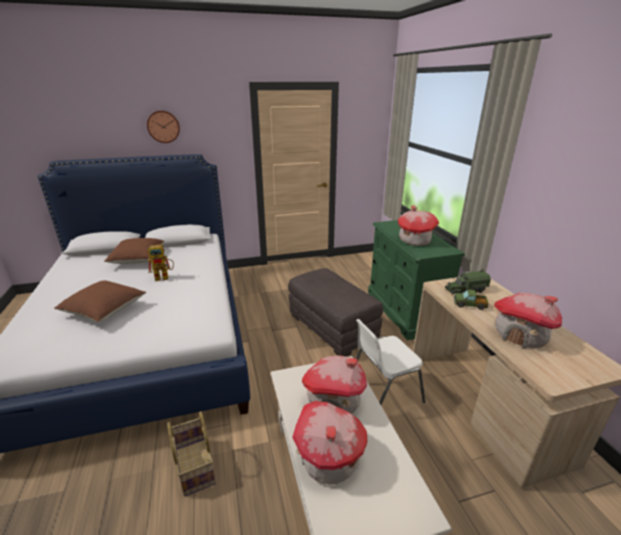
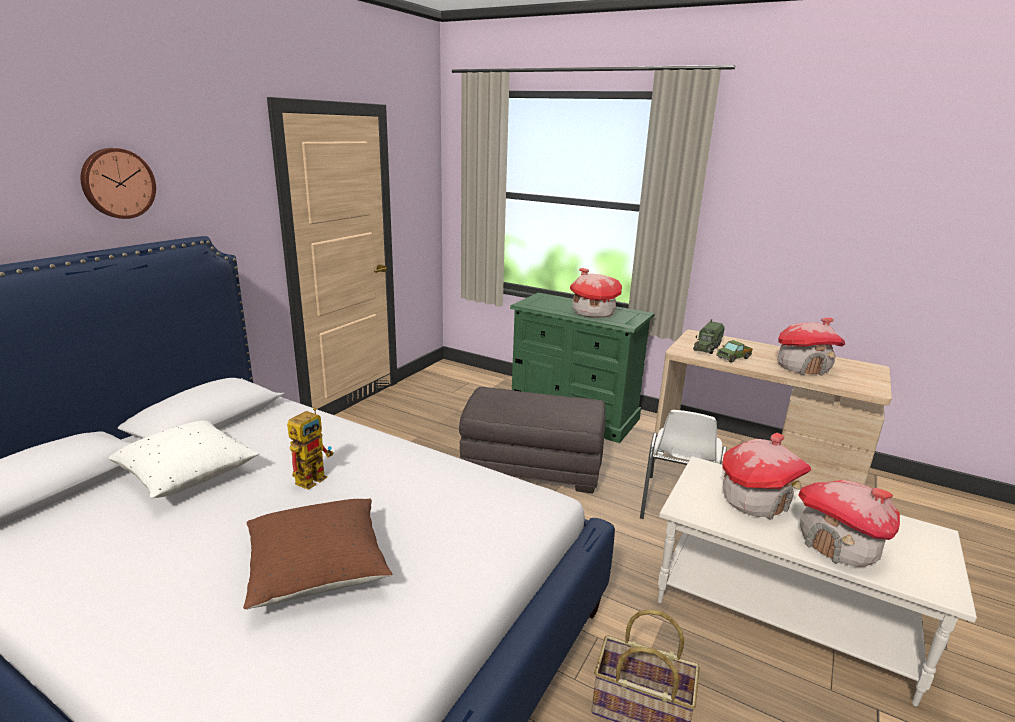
camera: 45 degrees left, 5 degrees down
(138, 259) = (188, 475): brown pillow -> white pillow

